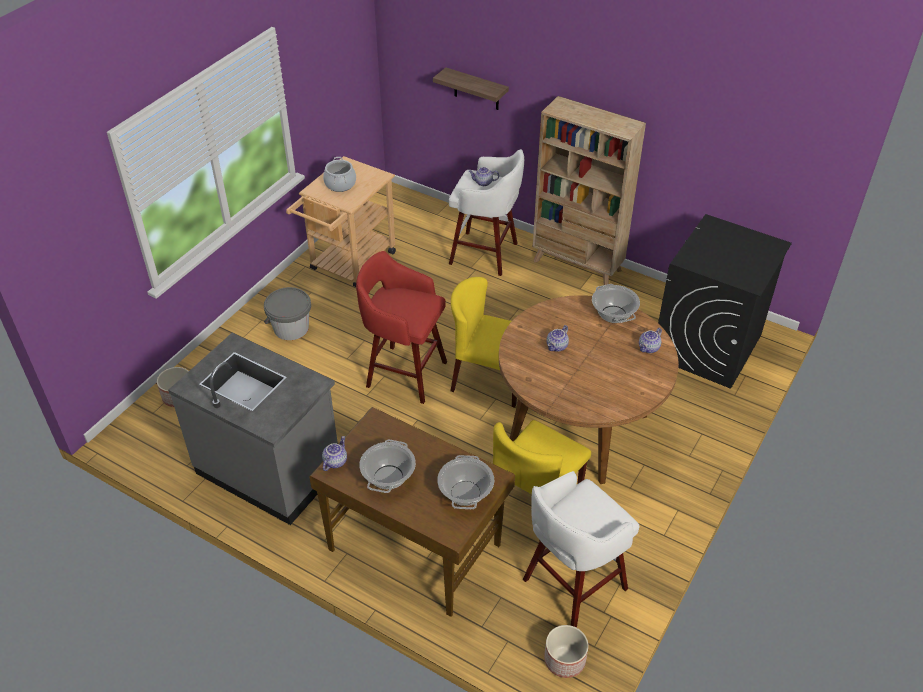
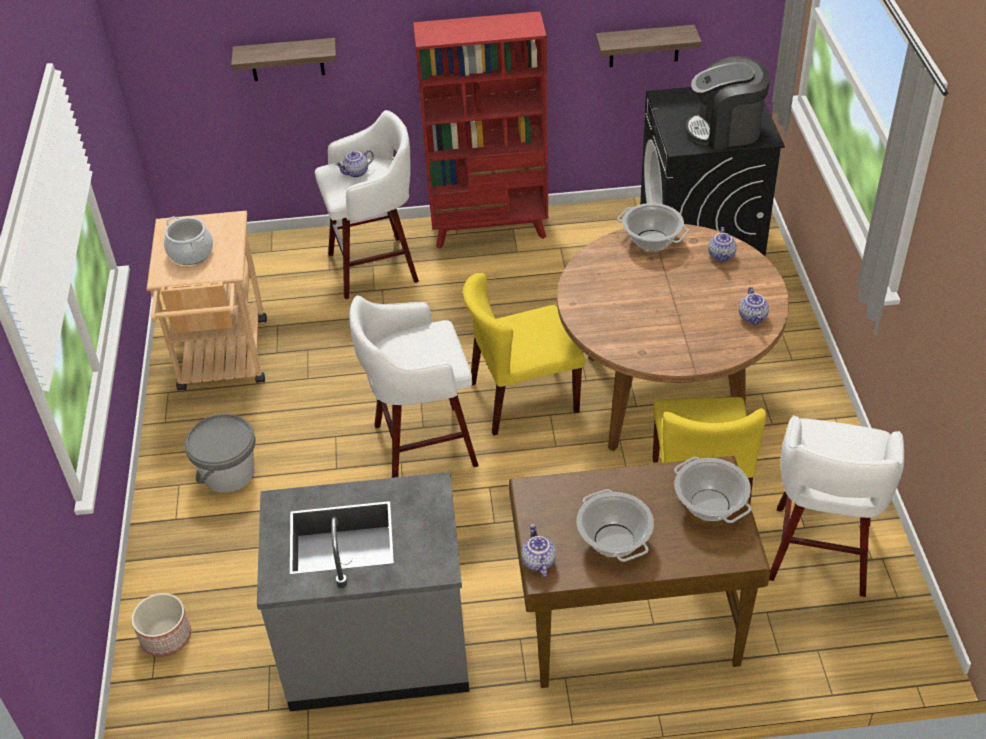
camera: 35 degrees left, 0 degrees up
(404, 373) = (421, 446): red stool -> white stool
(557, 347) = (633, 303): teapot -> teapot (753, 317)
(564, 660) = (886, 630): planter -> none
(577, 266) = (490, 229): beige bookcase -> red bookcase
(720, 180) = (644, 46): none -> shelf
(729, 265) = (725, 130): none -> coffee machine

